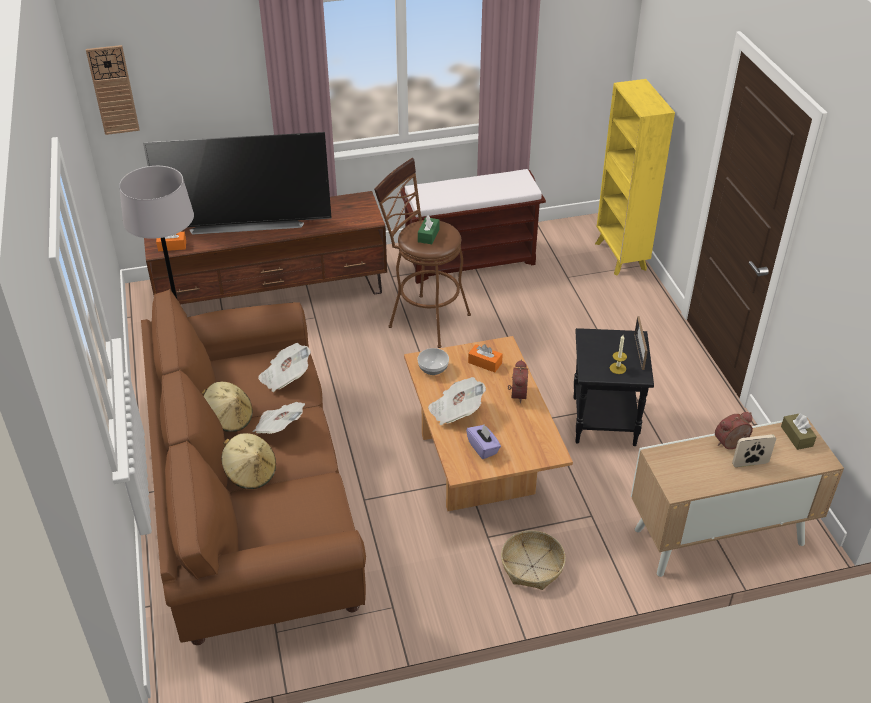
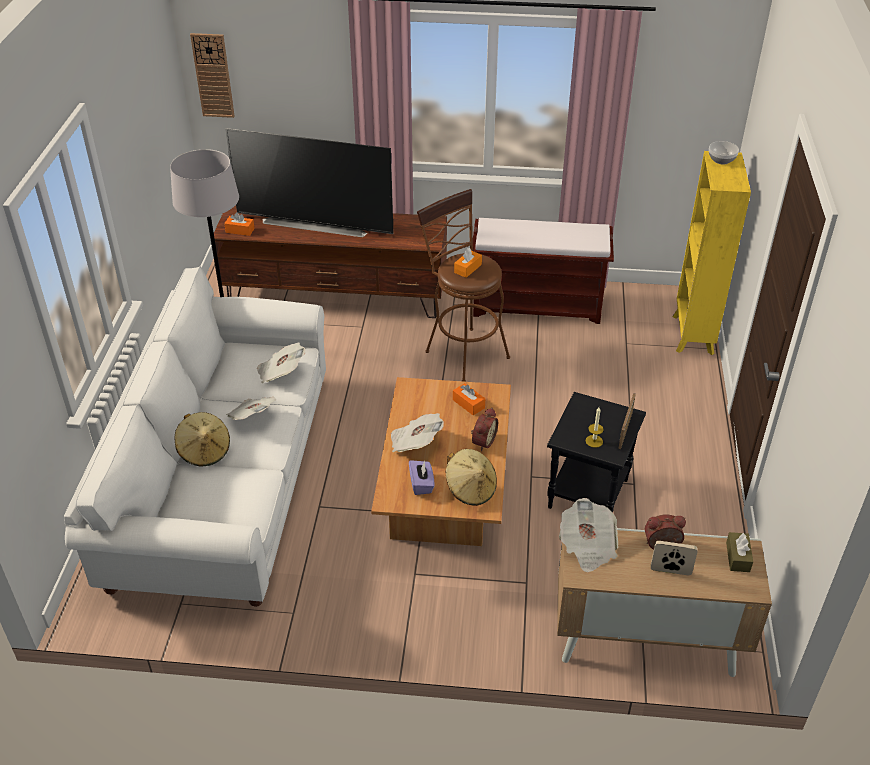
camera: 20 degrees right, 0 degrees up
(229, 418) = (214, 397): beige hat -> beige hat (470, 489)
(255, 500) = (224, 480): brown sofa -> white sofa
(428, 235) = (468, 268): green tissue box -> orange tissue box
(432, 368) = (416, 397): bowl -> bowl (721, 160)
(532, 566) = (442, 614): basket -> none
(670, 462) = (587, 546): none -> newspaper

